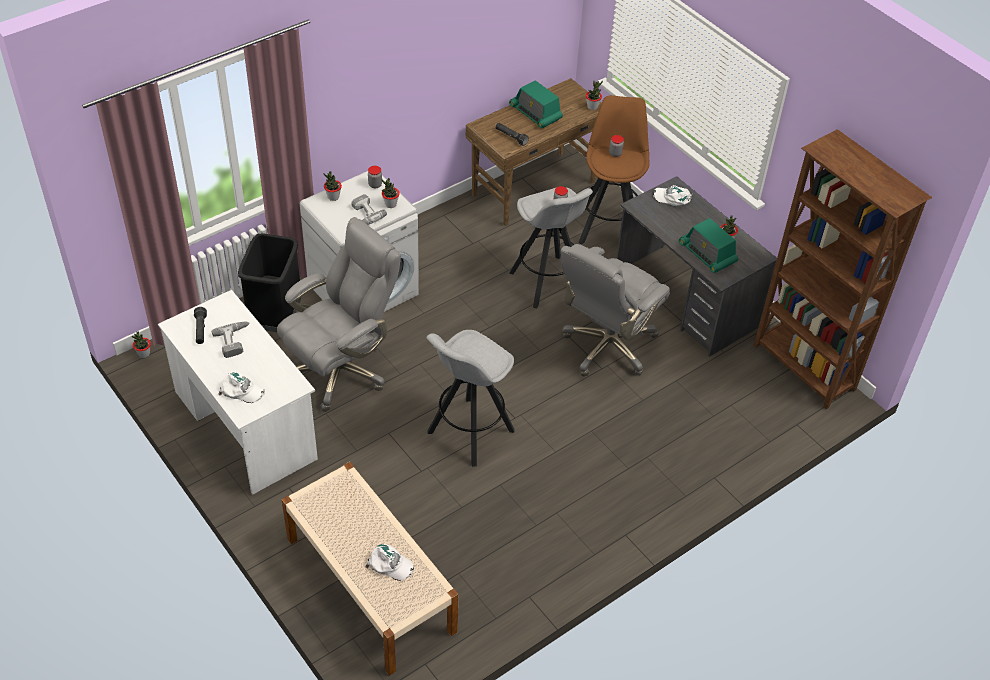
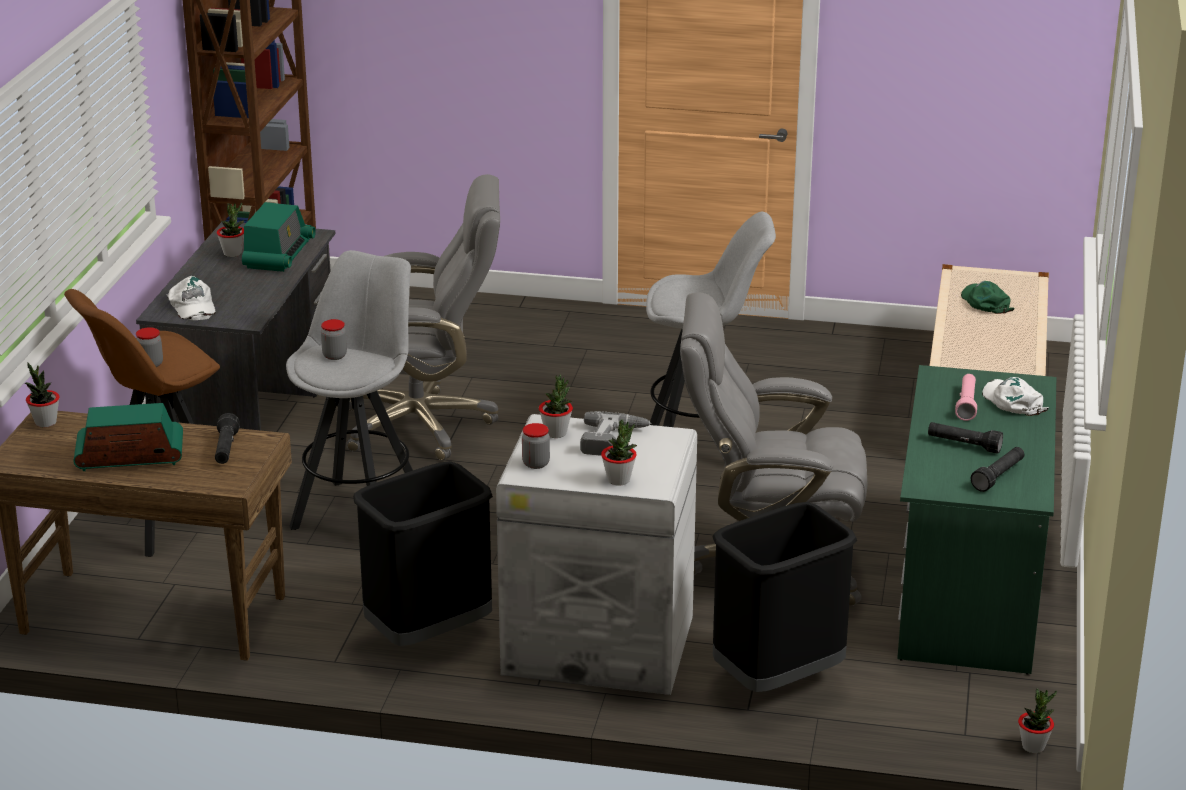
camera: 130 degrees left, 20 degrees down
(235, 341) = (964, 445): power drill -> black flashlight
(245, 425) = (969, 591): white desk -> green desk
(262, 372) = (966, 404): none -> pink flashlight
(390, 565) = (985, 302): white cap -> green cap
(430, 247) = (428, 634): none -> black trash can
(535, 113) = (130, 456): radio -> radio turned 105 degrees counterclockwise

